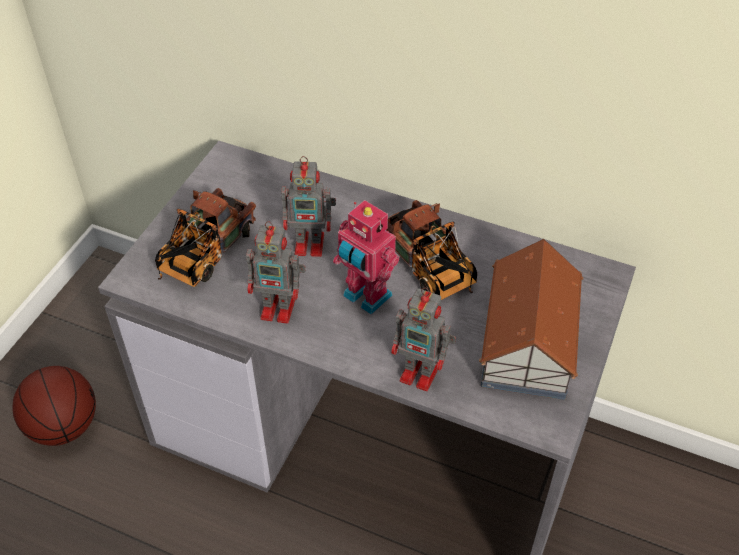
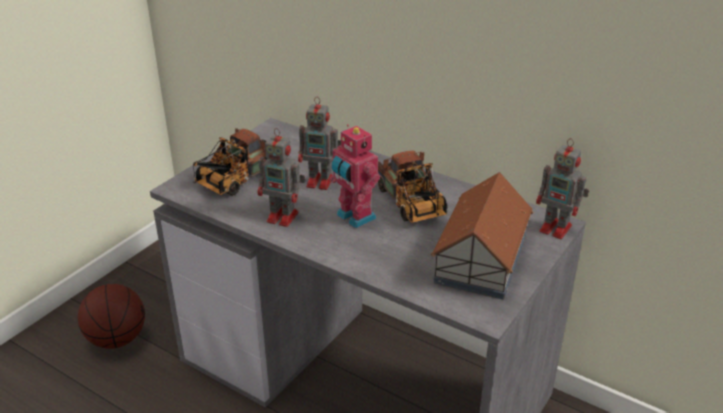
camera: 10 degrees right, 15 degrees down
(422, 373) = (386, 269): toy robot -> toy robot (557, 229)

